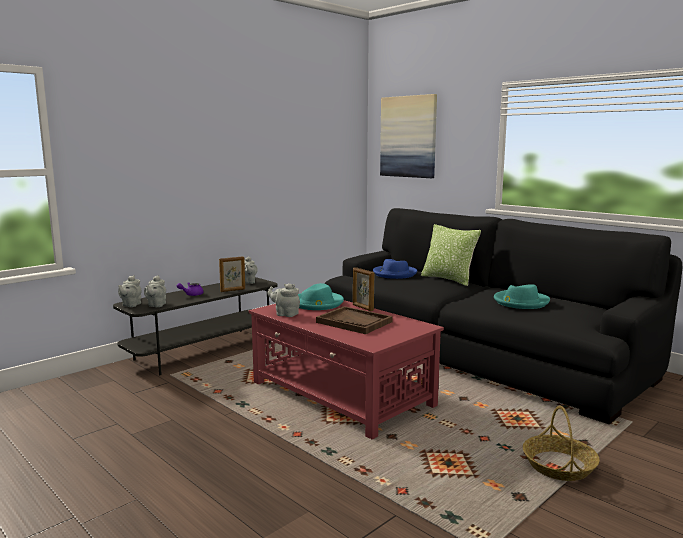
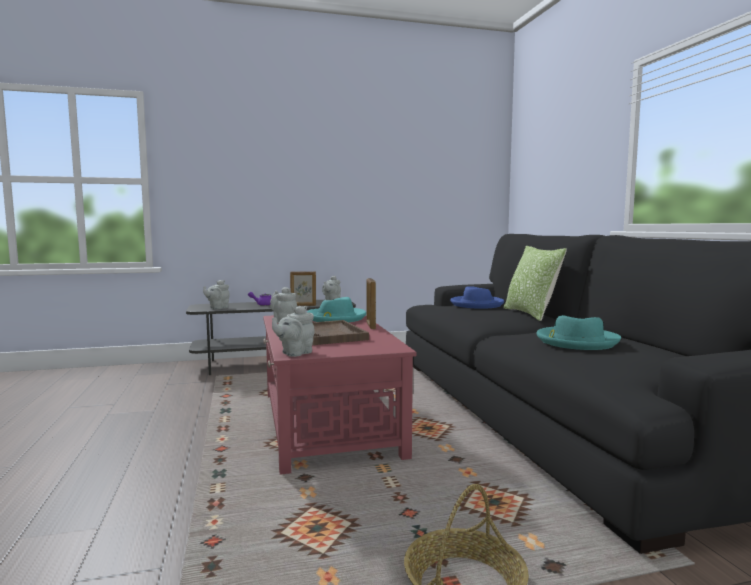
camera: 30 degrees right, 5 degrees down
(131, 305) = (201, 306): grey teapot -> grey teapot (295, 353)
(408, 137) = (543, 154): picture -> none

